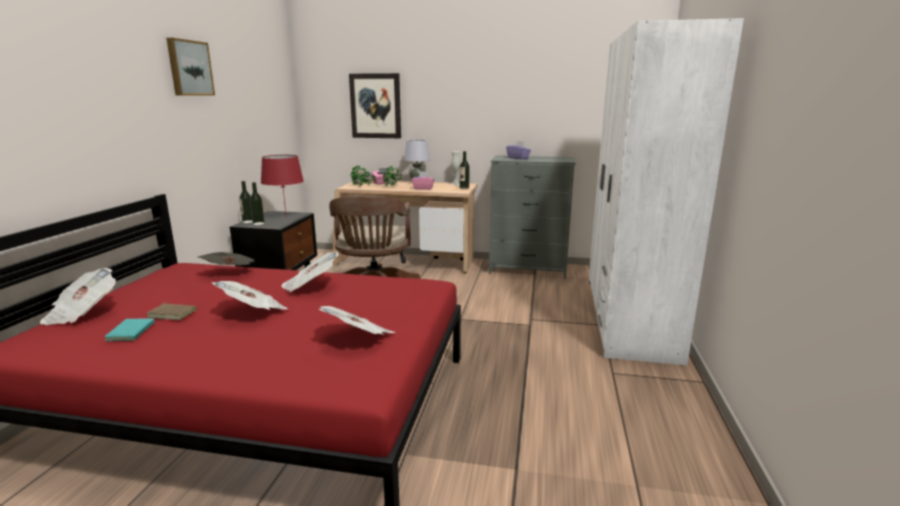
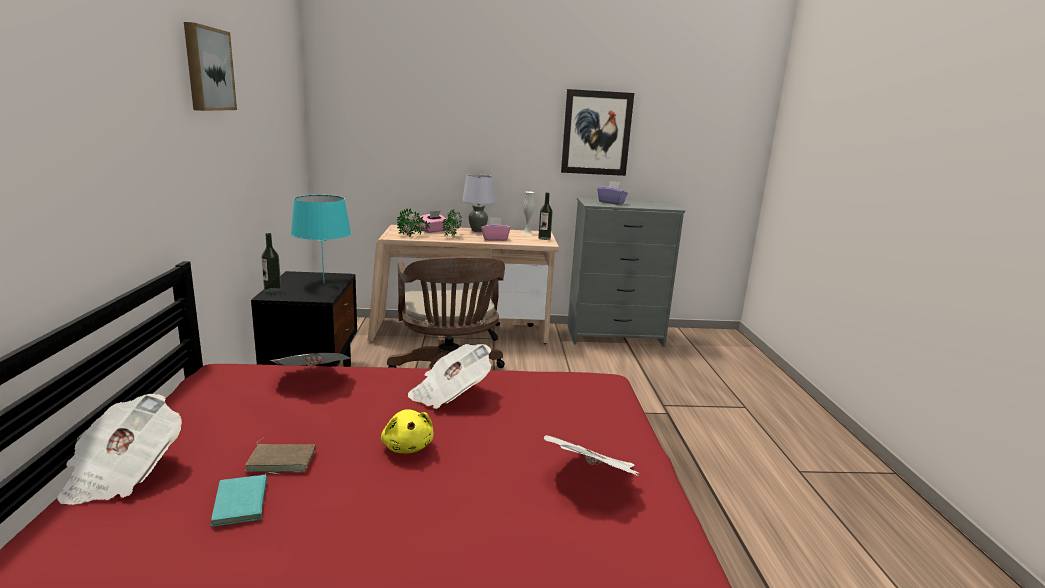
camera: 15 degrees left, 0 degrees up
(254, 312) = (407, 446): newspaper -> yellow plush toy
(258, 223) = (291, 293): bottle -> none
(286, 218) = (324, 283): red table lamp -> turquoise table lamp
(375, 106) = (422, 129): picture -> picture (596, 133)
(628, 317) = (765, 394): white wardrobe -> none

